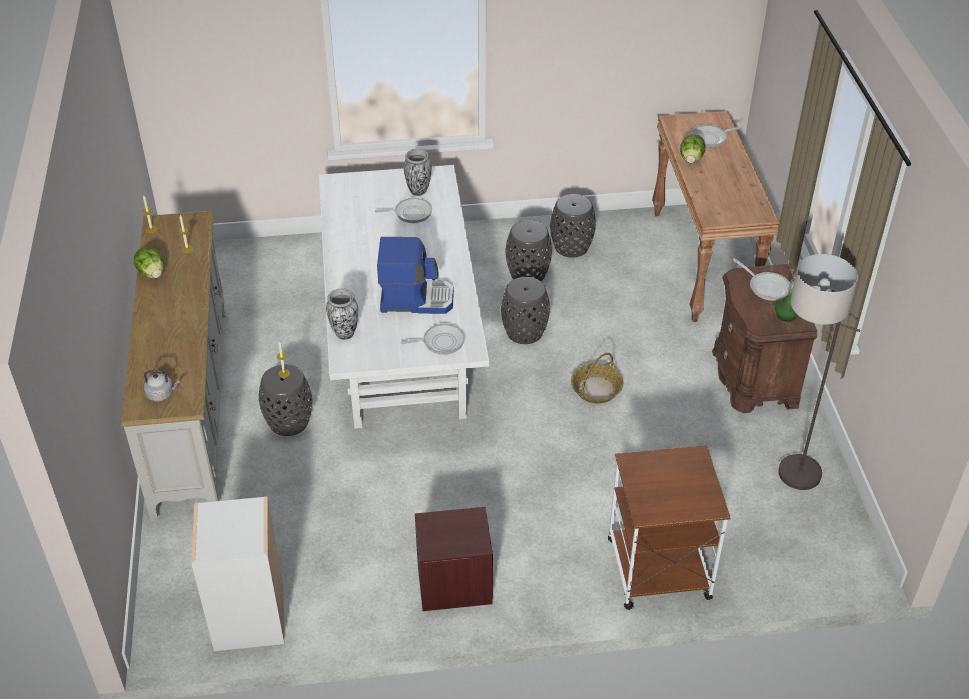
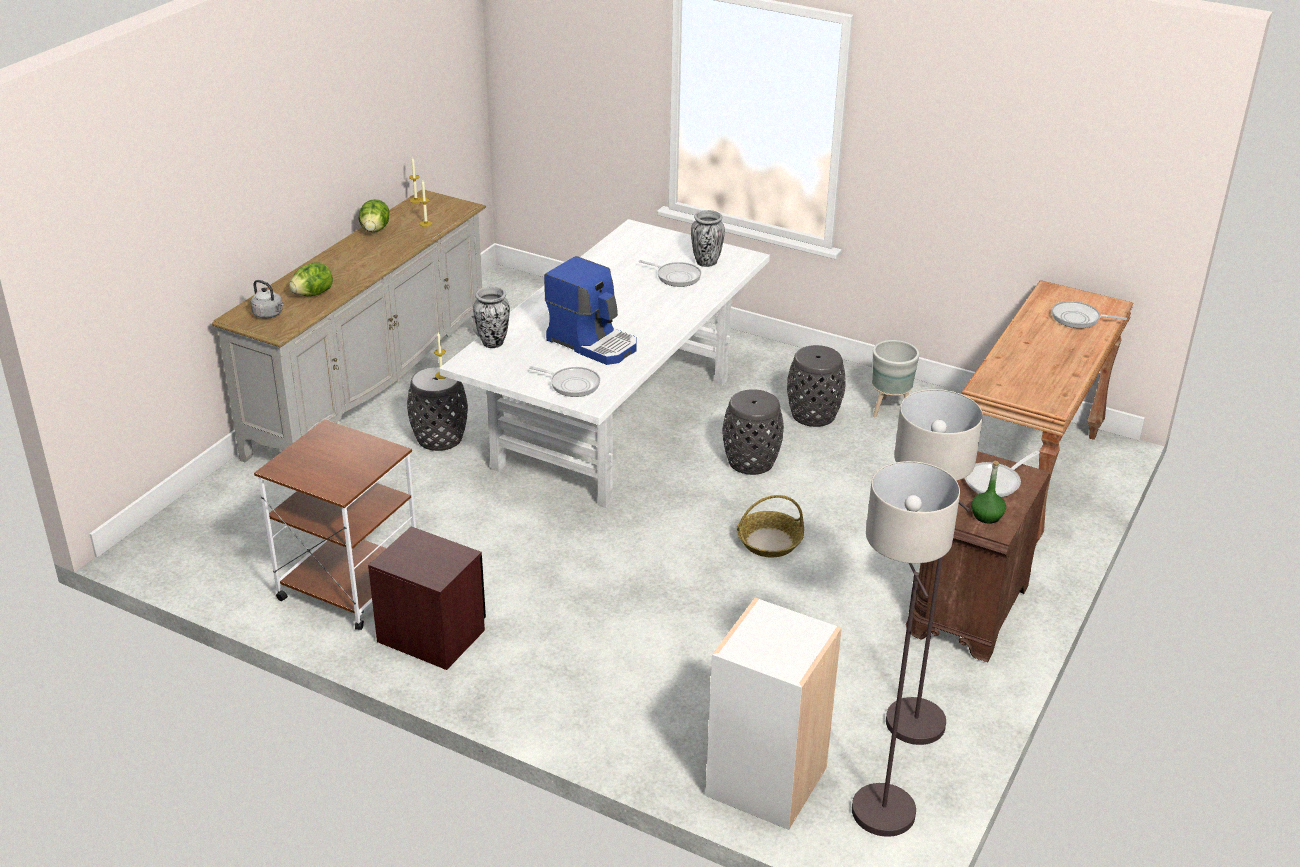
camera: 35 degrees right, 10 degrees down
(248, 617) = (228, 569): bookcase -> bookcase (765, 781)
(571, 247) = (889, 410): grey stool -> grey planter
(656, 569) = (645, 727): brown cart -> brown cart (348, 585)
(691, 159) = (1028, 328): lettuce -> lettuce (313, 294)
(766, 287) = (996, 482): frying pan -> frying pan turned 60 degrees clockwise
(826, 536) = (877, 797): none -> grey floor lamp

